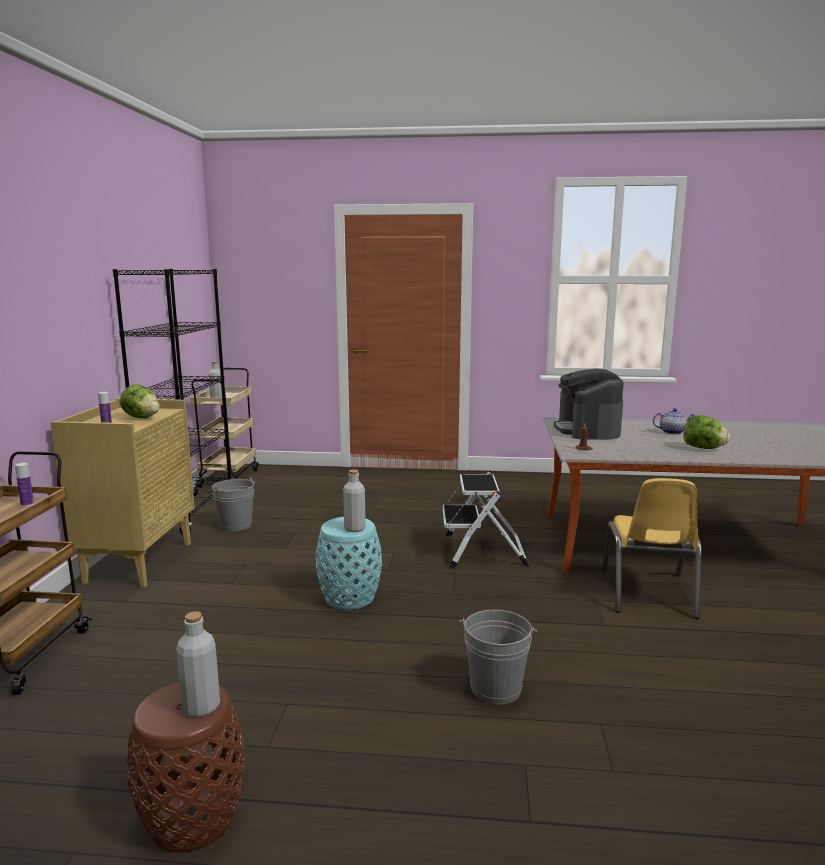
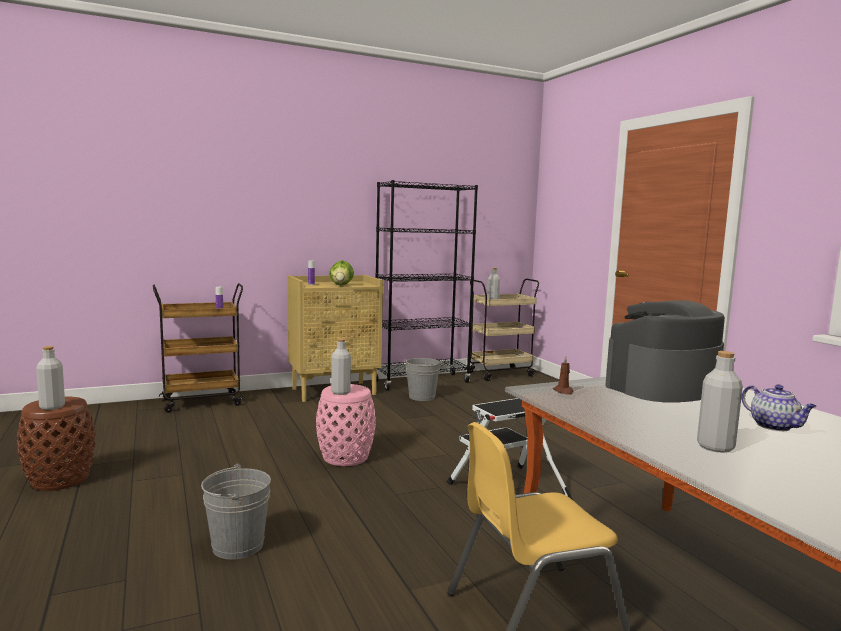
camera: 60 degrees right, 5 degrees down
(349, 598) = (345, 457): turquoise stool -> pink stool
(703, 448) = (715, 447): lettuce -> grey bottle

